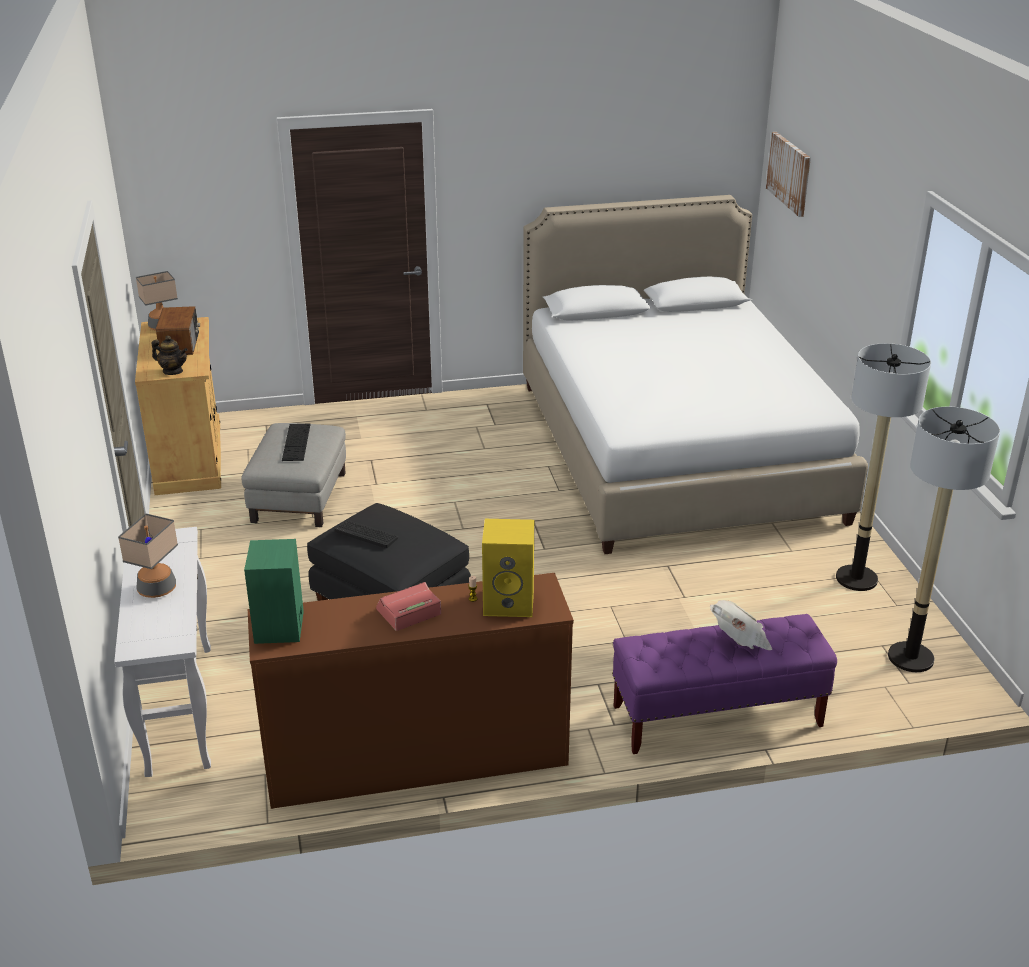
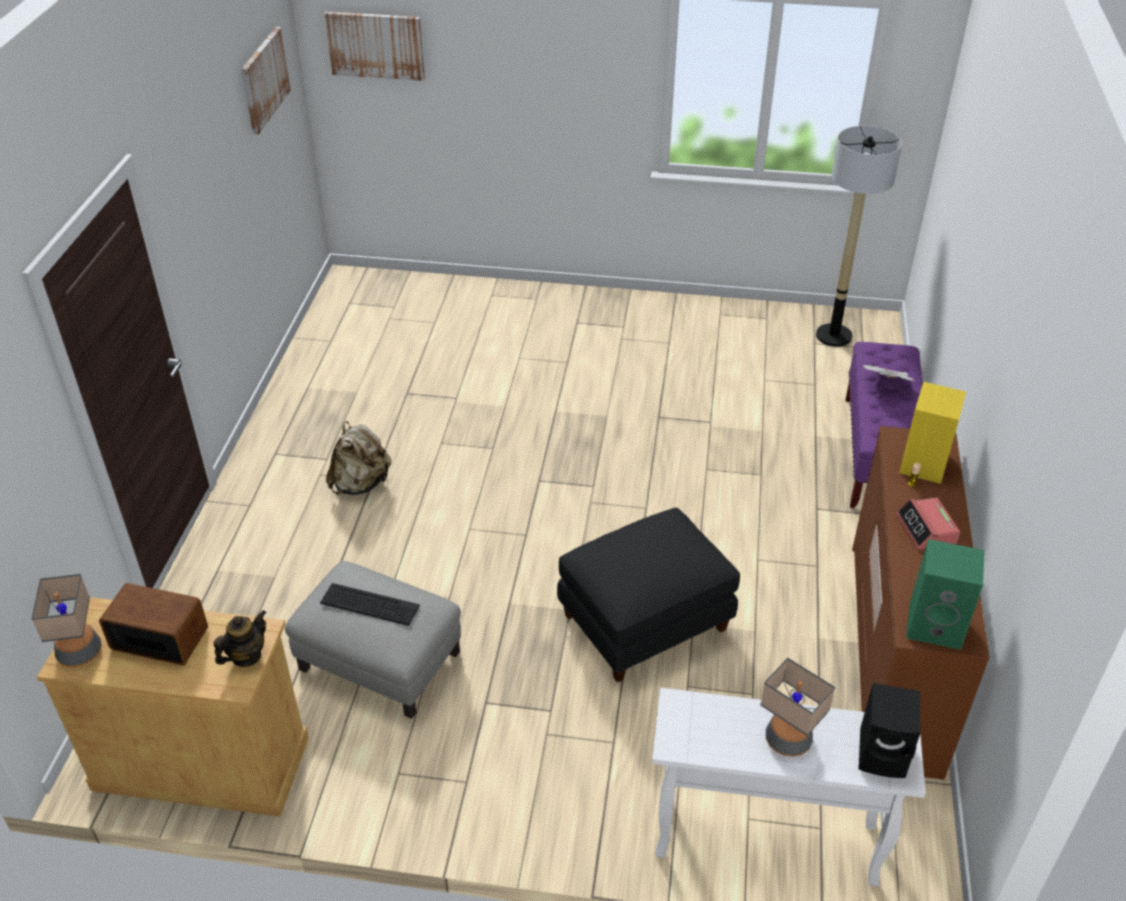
camera: 70 degrees left, 10 degrees up
(151, 637) = (884, 754): none -> black speaker
(366, 534) = (646, 570): keyboard -> none
(476, 445) = (361, 484): none -> beige backpack
(674, 152) = (264, 79): none -> picture
(674, 450) = (466, 354): white bed -> none
(856, 578) = (723, 324): floor lamp -> none

